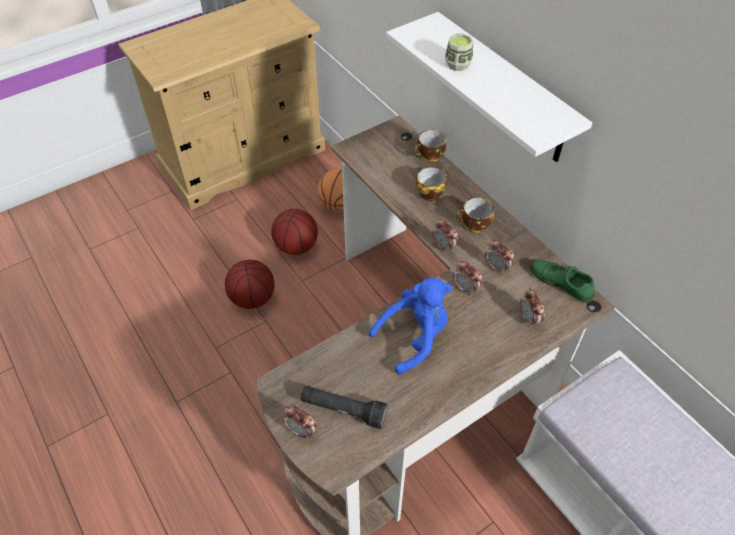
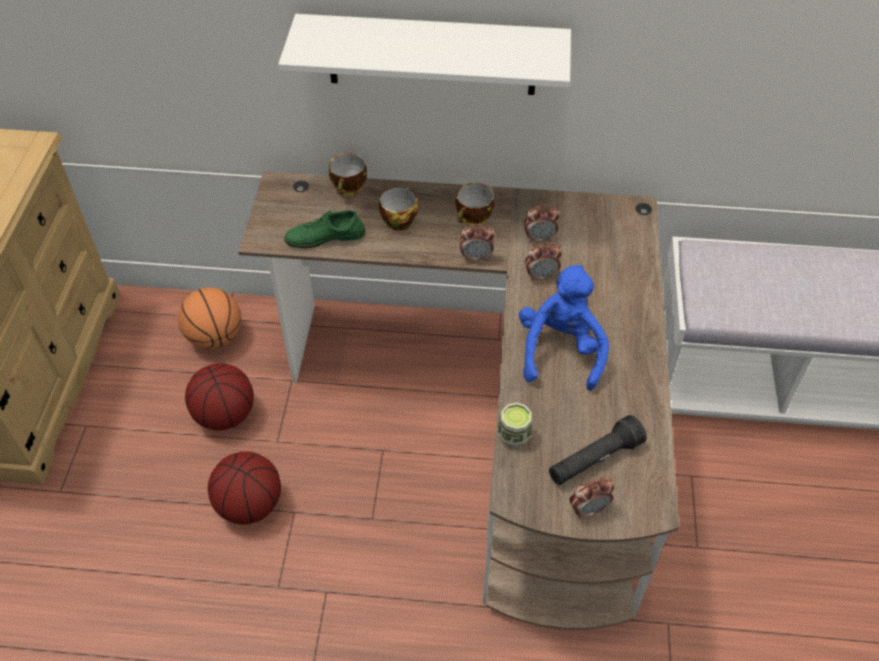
camera: 50 degrees left, 0 degrees up
(457, 64) = (395, 51): cup -> cup (514, 435)
(529, 318) = (616, 258): alarm clock -> none
(561, 282) = (599, 210): green shoe -> green shoe (325, 237)

